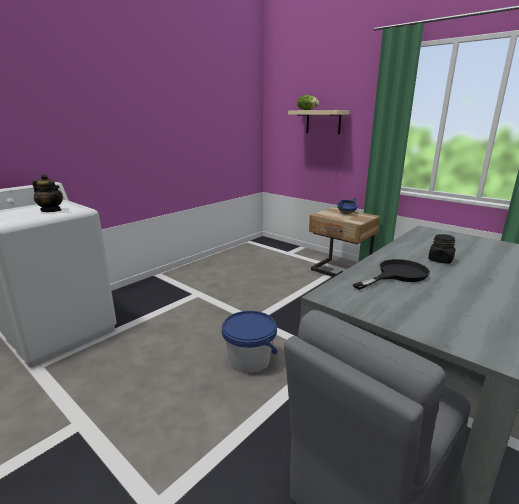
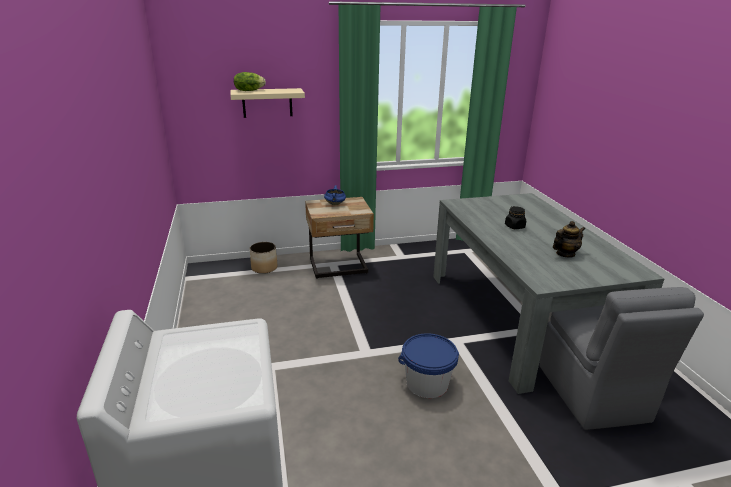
camera: 55 degrees left, 5 degrees up
(51, 210) = (220, 351): teapot -> teapot (565, 254)
(294, 253) = (264, 268): none -> planter
(397, 275) = (526, 249): black frying pan -> none

